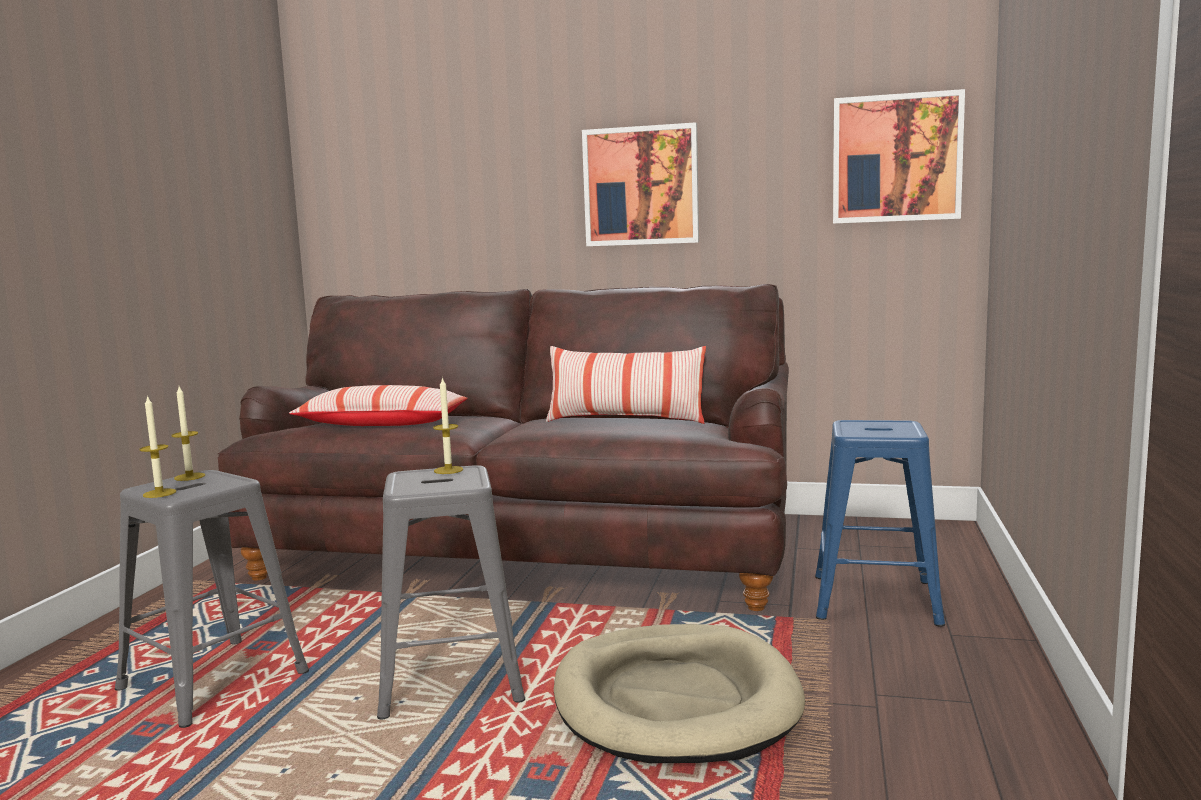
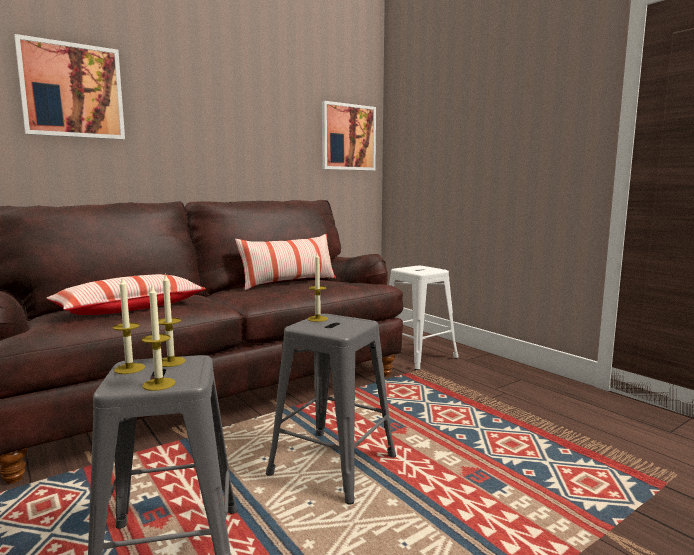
camera: 50 degrees left, 0 degrees up
(221, 479) = (171, 362): none -> candle
(641, 186) = (220, 137): picture -> picture (72, 91)
(675, 701) = (448, 422): beige dog bed -> none
(875, 599) = (417, 356): blue stool -> white stool

